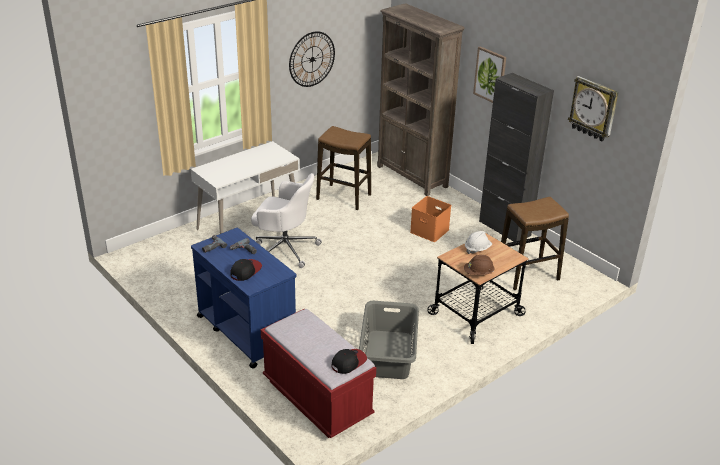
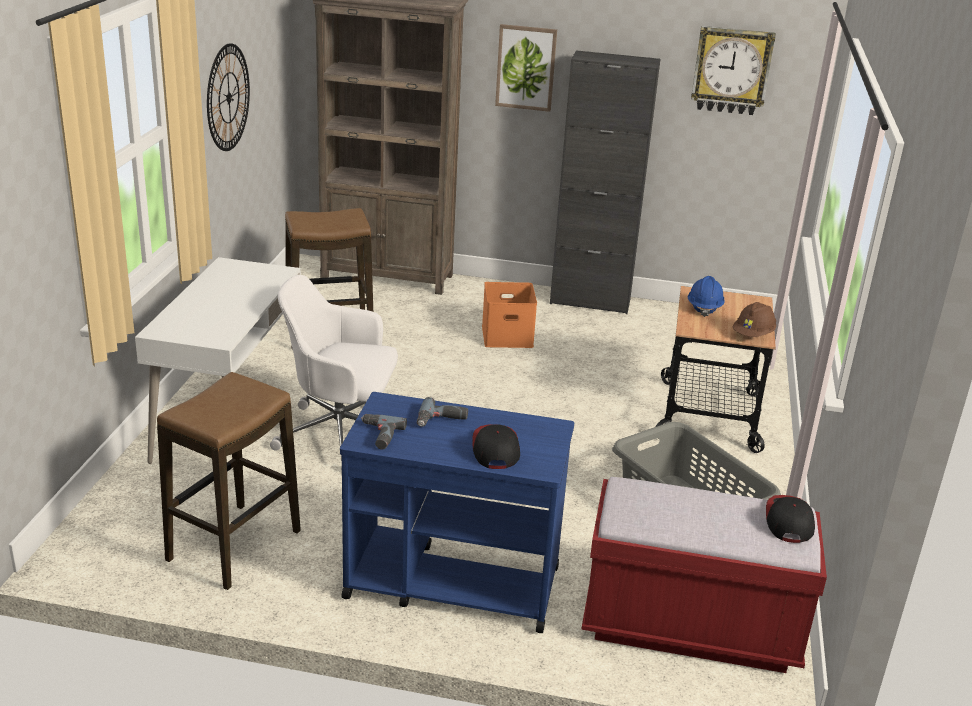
camera: 40 degrees left, 5 degrees down
(284, 249) = (340, 435): white office chair -> white office chair turned 150 degrees counterclockwise
(477, 249) = (704, 307): white hard hat -> blue hard hat
(527, 274) = (692, 345): stool -> stool (234, 545)

